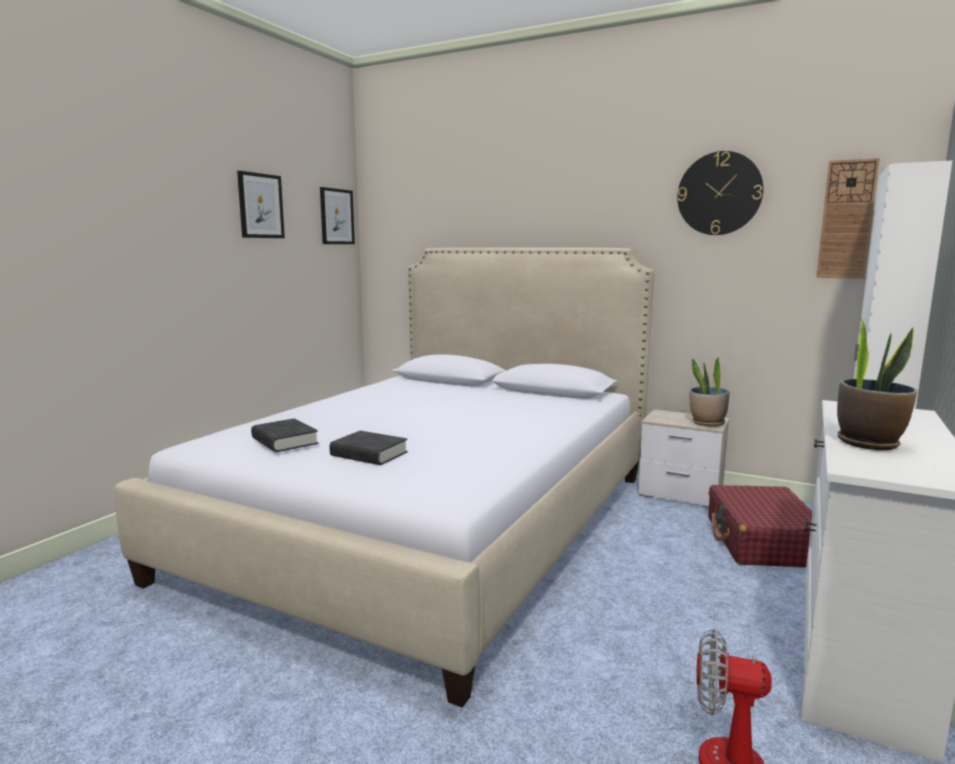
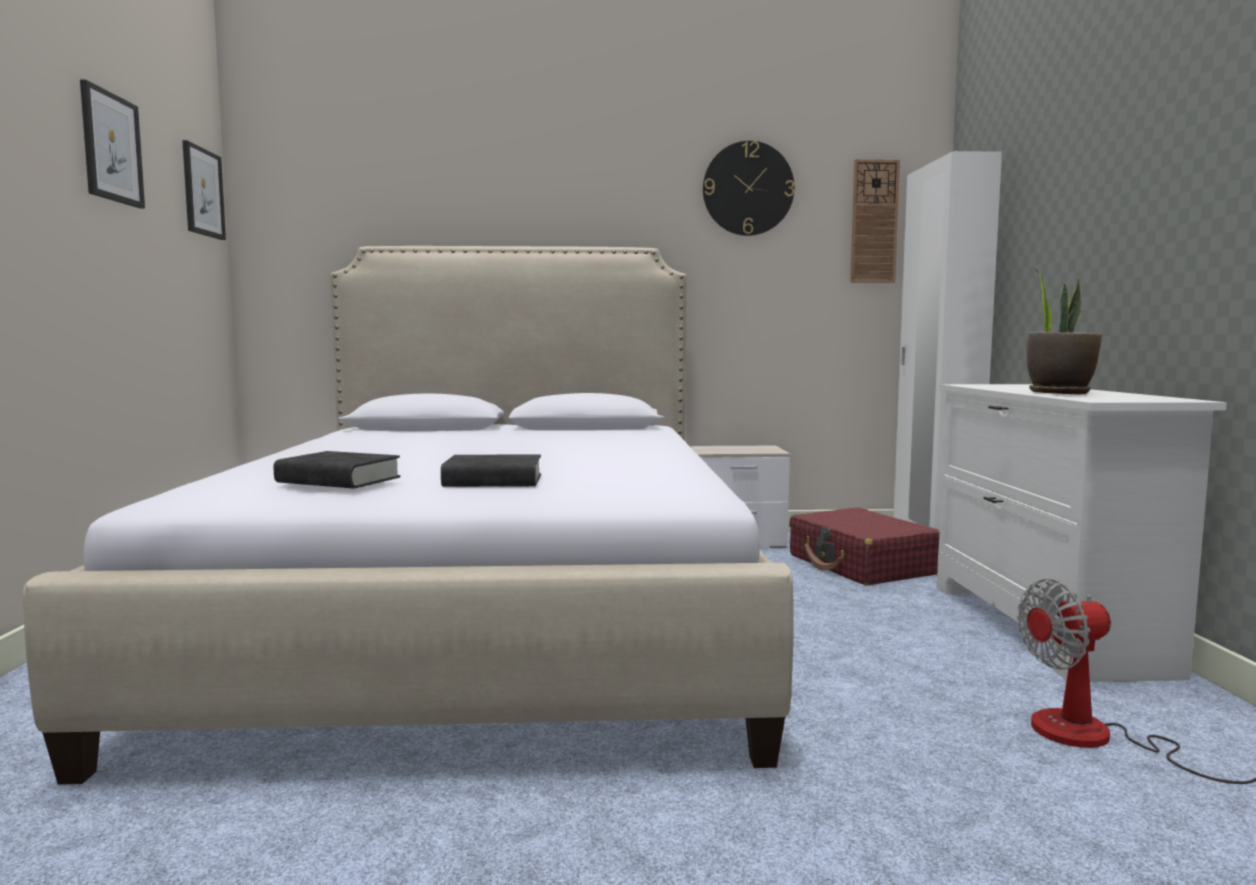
camera: 30 degrees left, 5 degrees down
(707, 423) = (764, 450): potted plant -> none

